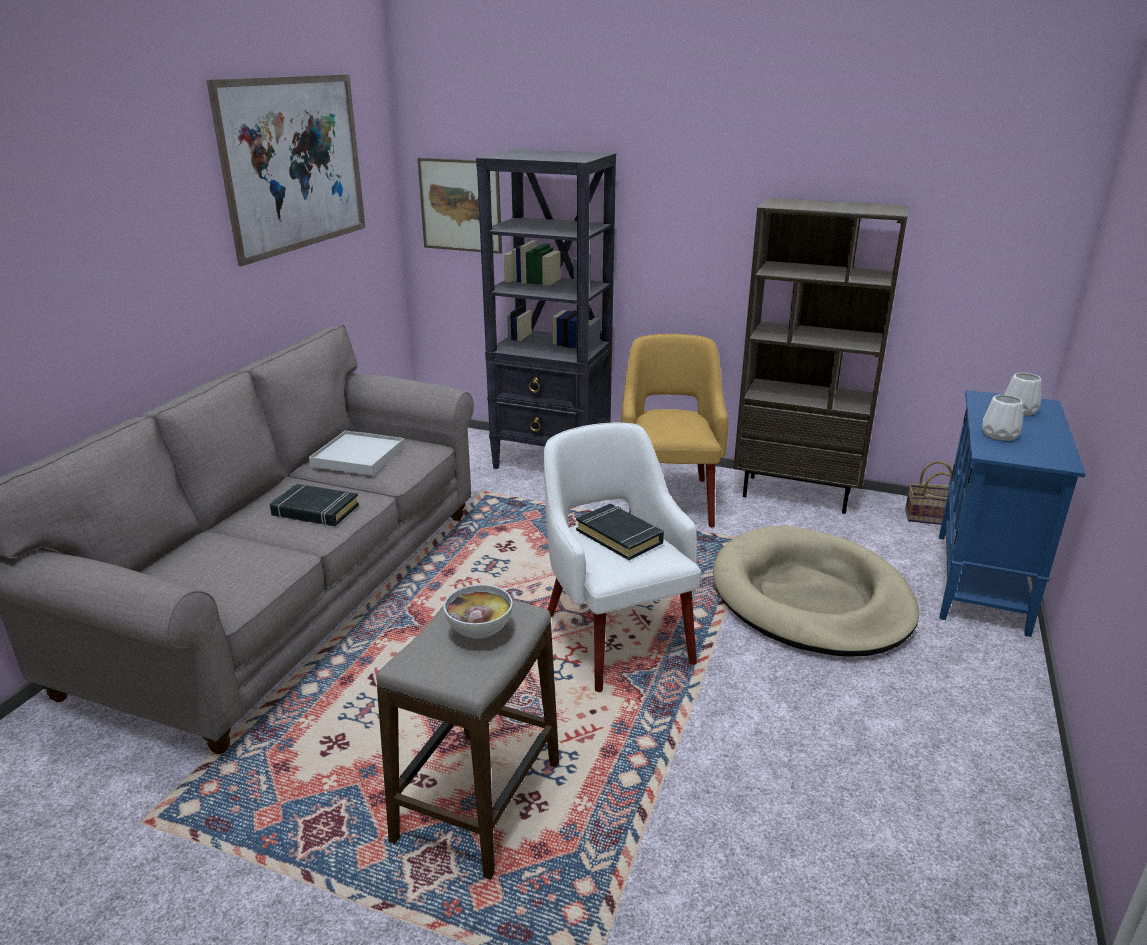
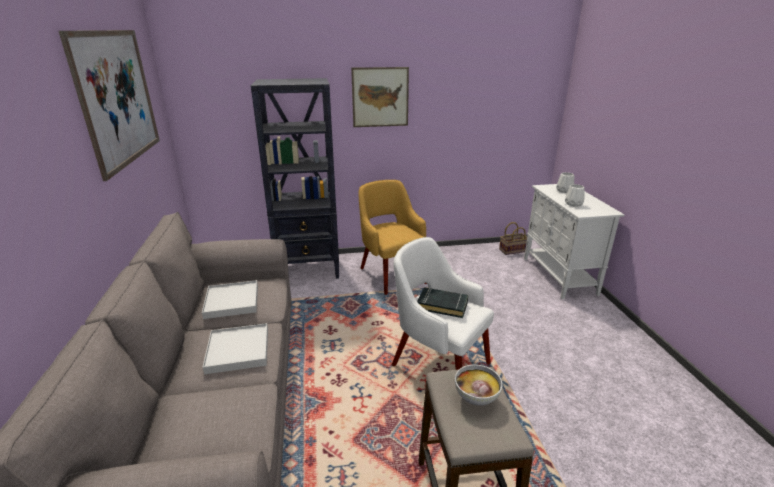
camera: 30 degrees left, 0 degrees up
(315, 511) = (238, 350): black book -> white tray
(460, 205) = (218, 119): picture -> picture (380, 97)
(797, 494) = (448, 254): brown bookcase -> none
(811, 598) = (504, 307): beige dog bed -> none
(981, 583) = (559, 276): blue cabinet -> white cabinet

